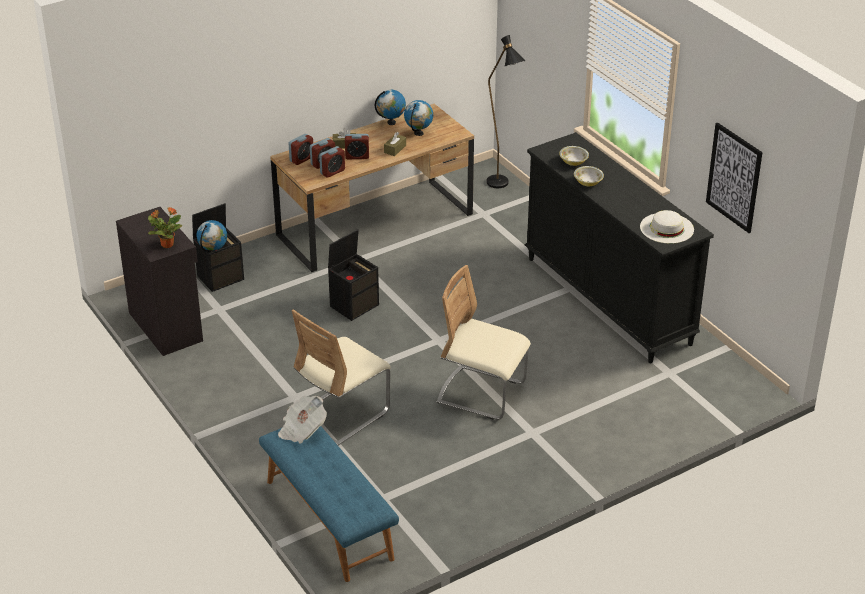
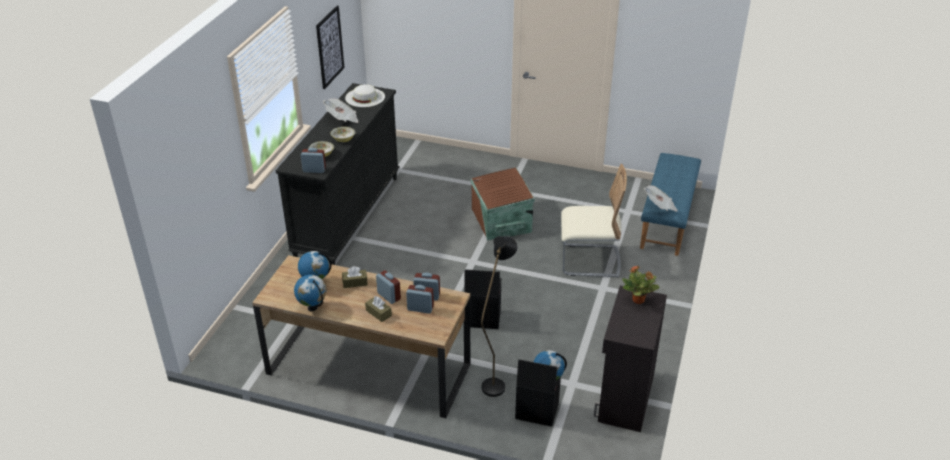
camera: 130 degrees left, 0 degrees up
(301, 159) = (428, 324): alarm clock -> alarm clock (314, 170)
(481, 393) = (500, 221): beige chair -> brown storage box
(502, 186) = (239, 331): black floor lamp -> black floor lamp (496, 381)
(632, 197) = (342, 119): none -> newspaper

